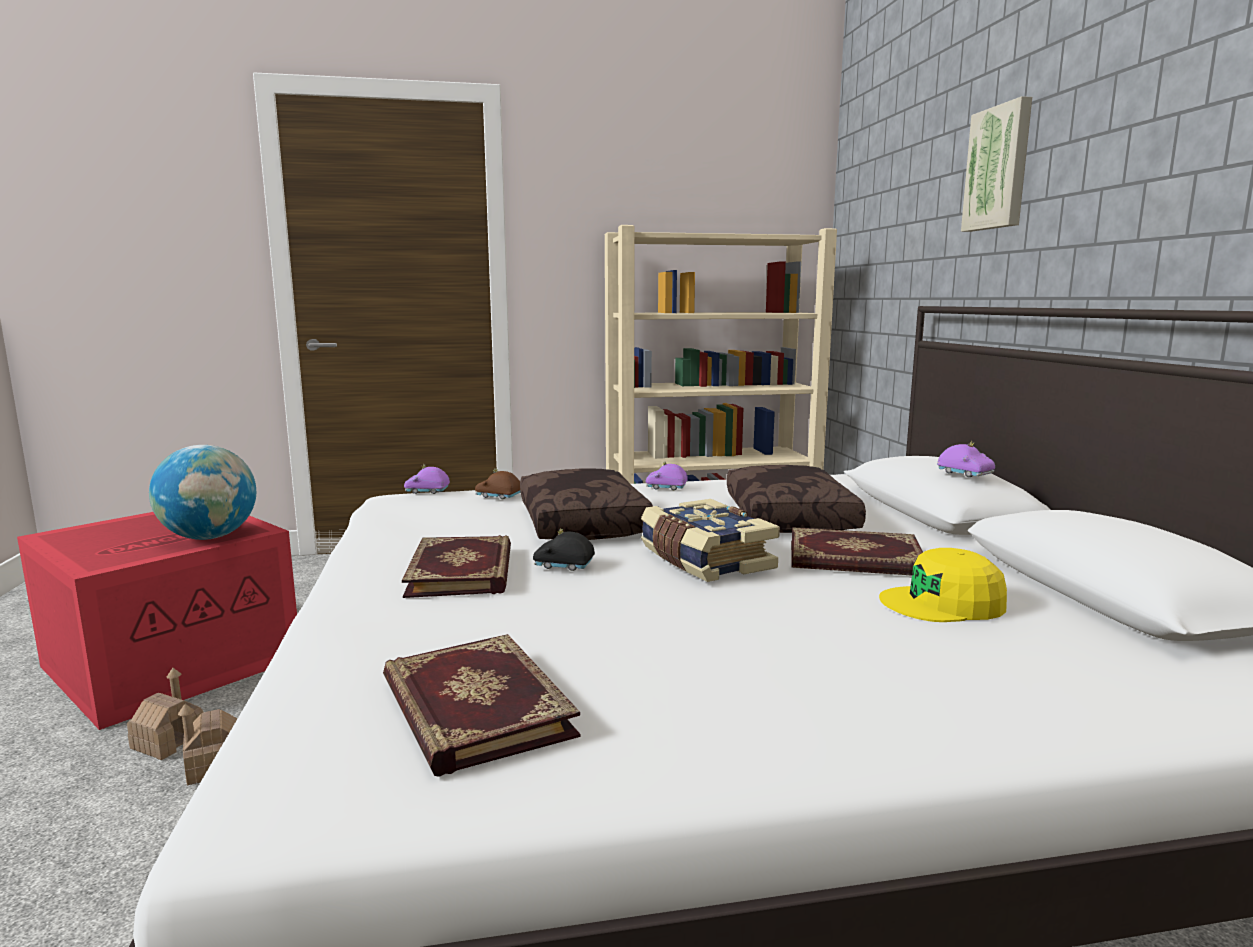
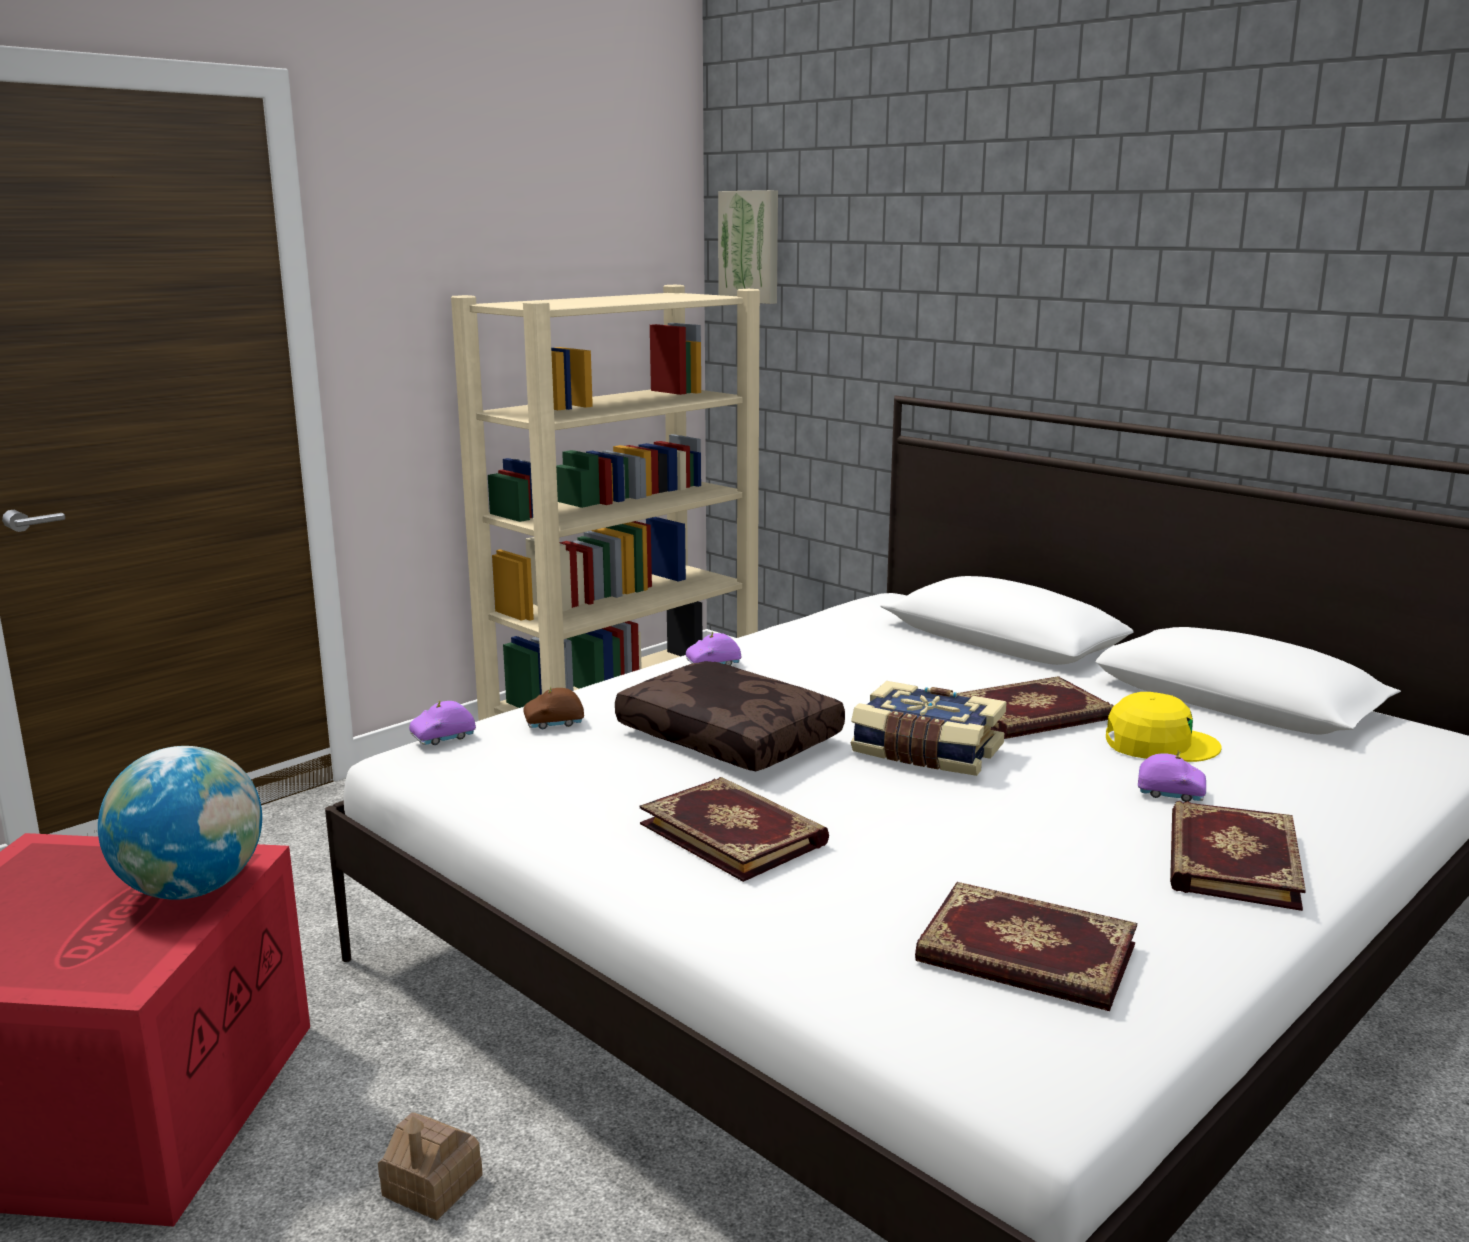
camera: 35 degrees left, 5 degrees up
(168, 742) = (314, 1193): toy house -> none
(564, 565) = (814, 795): black toy car -> none
(791, 517) = (903, 677): brown pillow -> none
(826, 707) = (1229, 860): none -> book
(943, 603) = (1159, 744): yellow cap -> yellow cap turned 135 degrees counterclockwise
(965, 473) = (1049, 599): purple toy car -> purple toy car (1170, 792)
(999, 168) = (997, 255): picture -> picture (751, 247)

